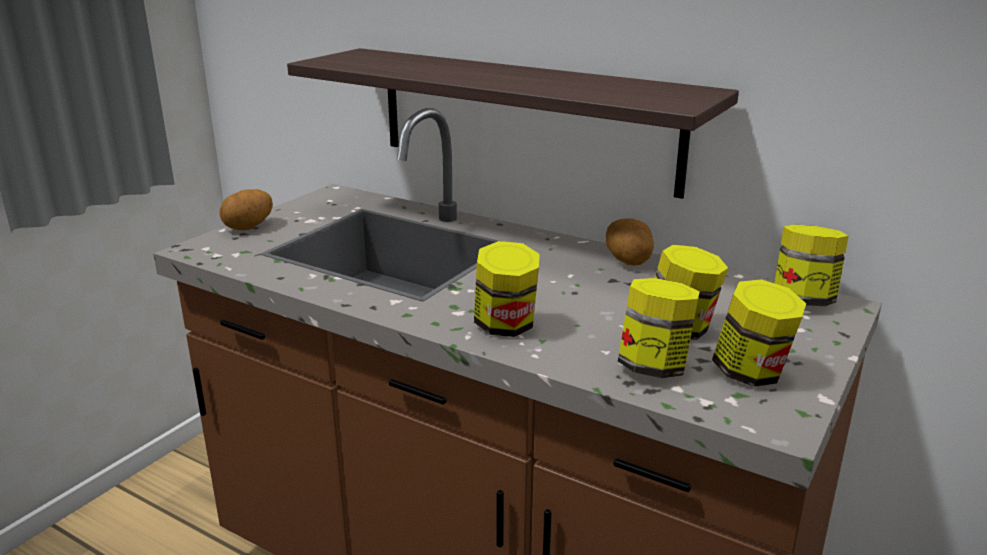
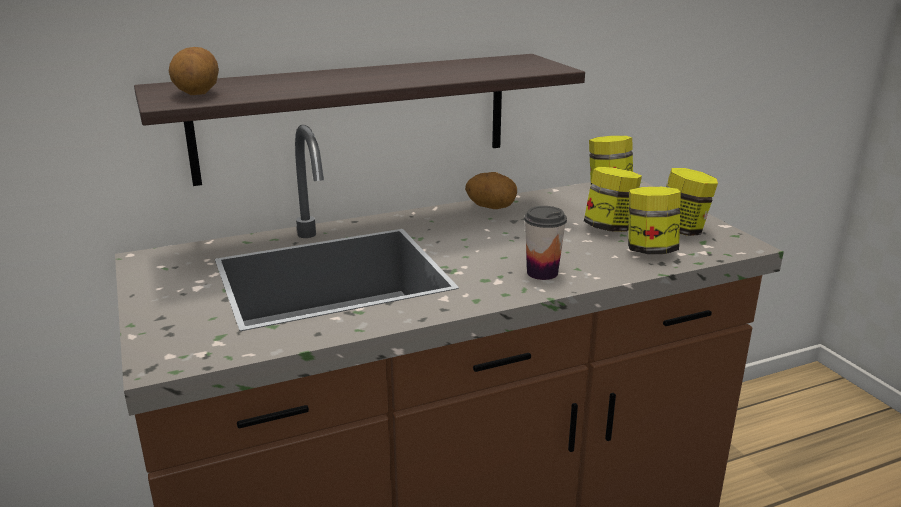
camera: 55 degrees left, 0 degrees up
(249, 227) = (156, 320): potato -> potato (197, 94)
(506, 326) = (542, 273): jar -> cup

